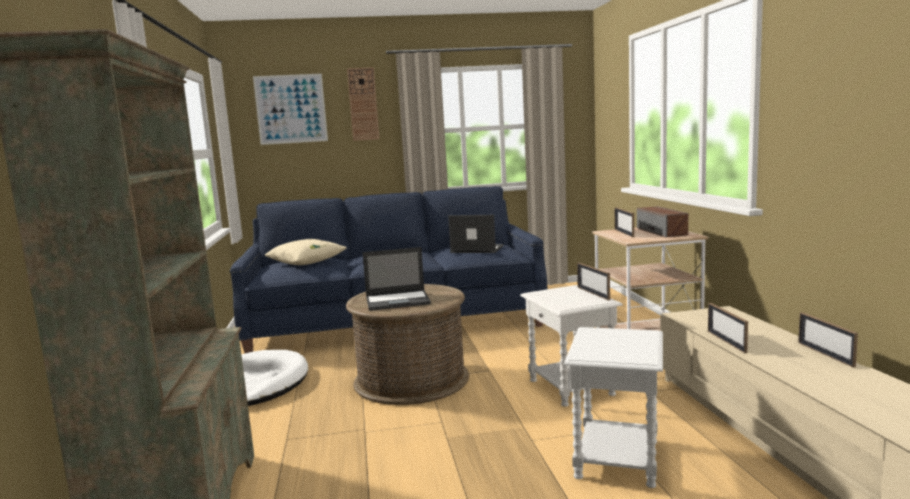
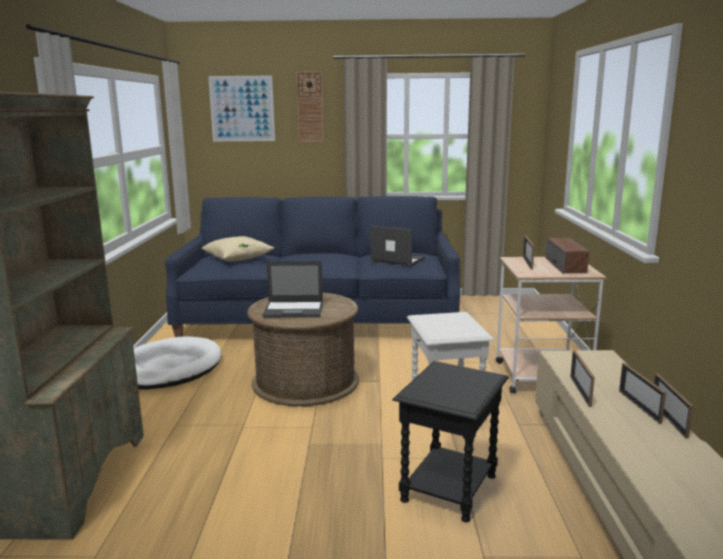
camera: 10 degrees right, 5 degrees up
(593, 293) = (473, 324): picture frame -> picture frame (639, 406)
(619, 458) = (450, 488): white side table -> black side table

